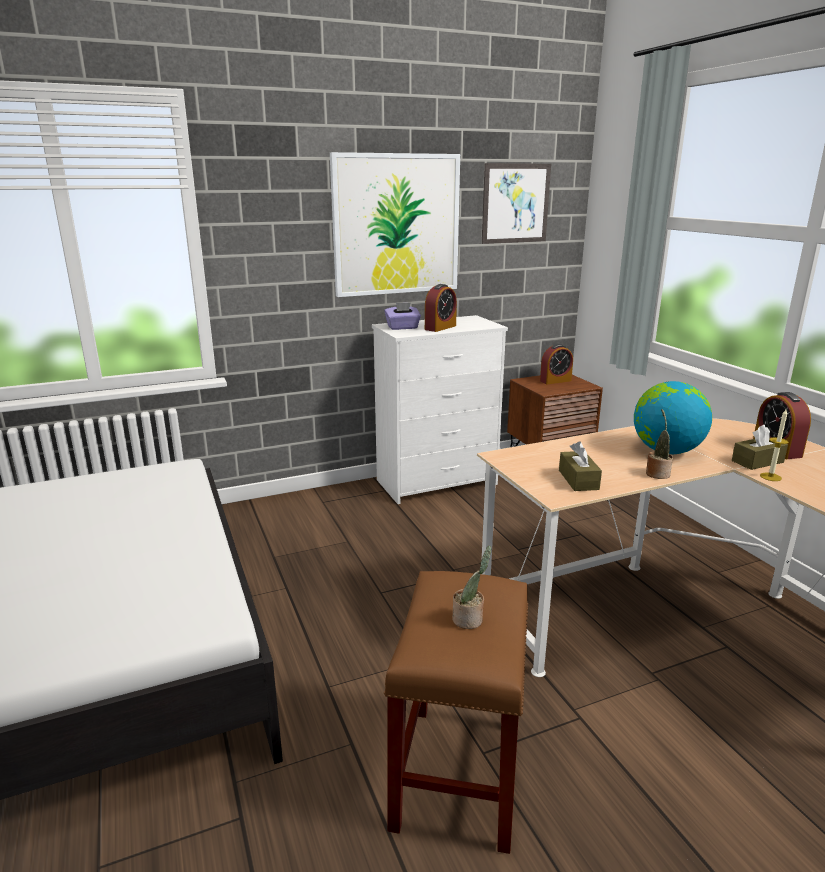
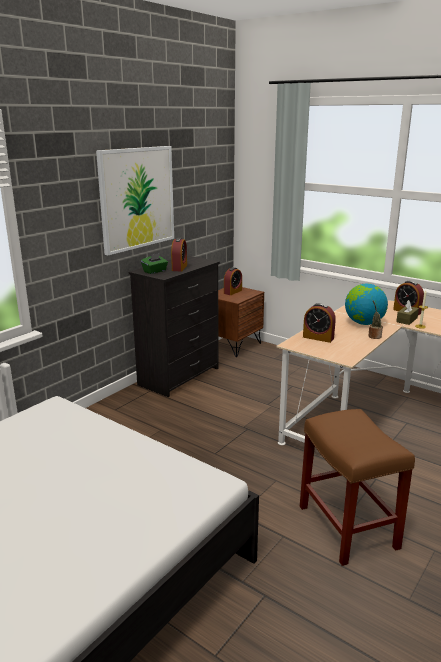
camera: 30 degrees left, 0 degrees up
(402, 327) = (155, 271): purple tissue box -> green tissue box
(438, 482) = (180, 376): white dresser -> black dresser
(470, 619) = (360, 433): potted plant -> none
(515, 203) = (199, 176): picture -> none
(556, 456) = (318, 338): none -> alarm clock
(578, 480) = (345, 348): brown tissue box -> none

